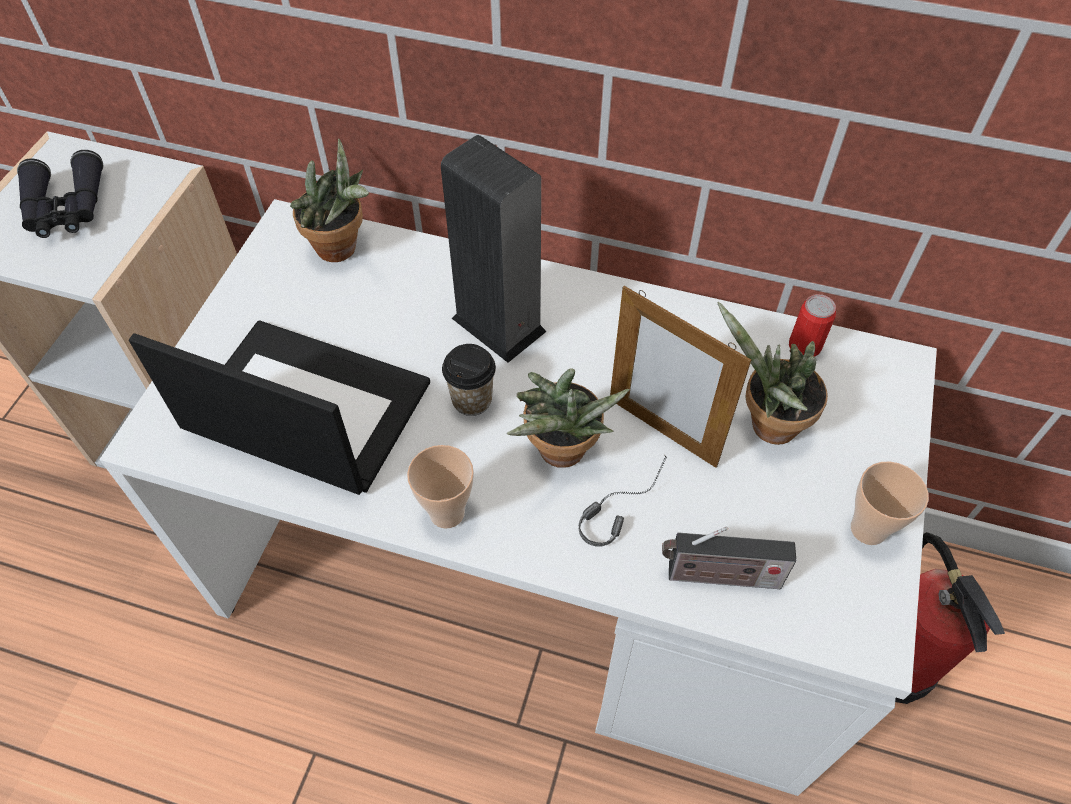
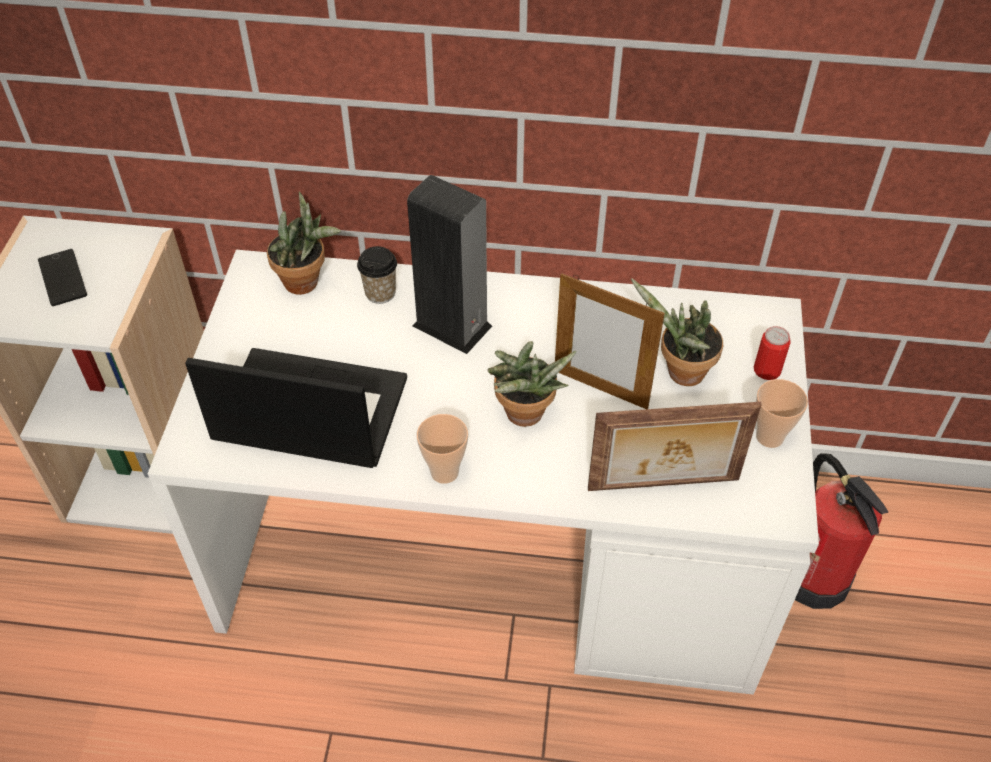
camera: 10 degrees left, 5 degrees down
(66, 209) = (62, 278): black binoculars -> phone
(472, 400) = (444, 386): cup -> cup (380, 293)
(619, 502) = (578, 445): headphones -> none
(718, 576) = (663, 486): radio -> picture frame
(804, 346) = (699, 310): can -> can (767, 370)

